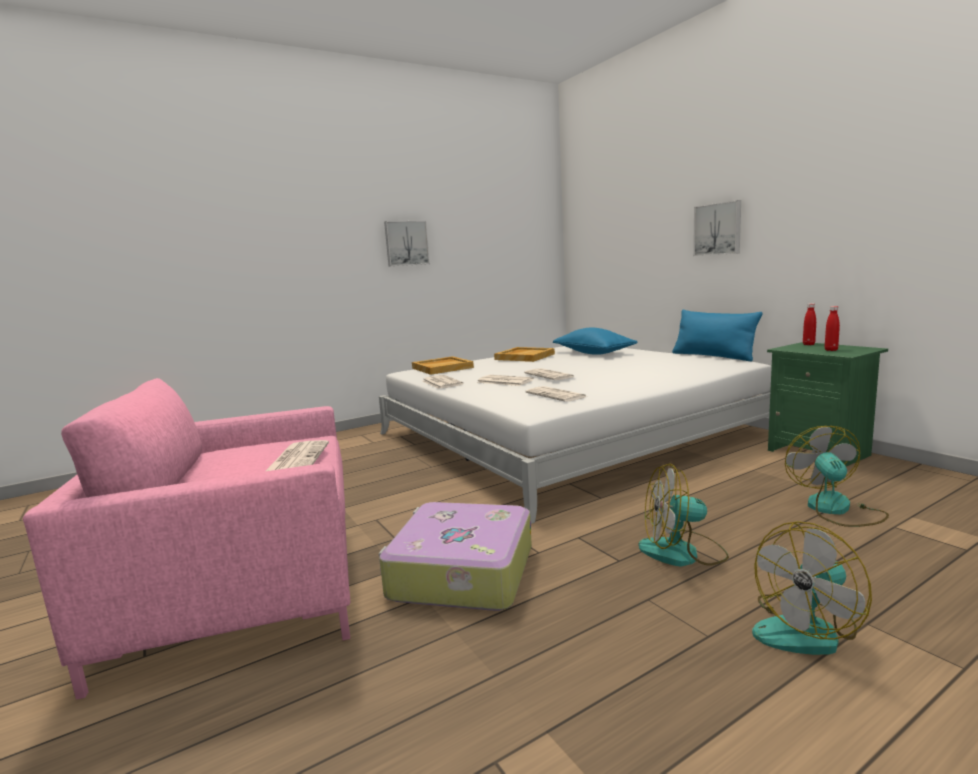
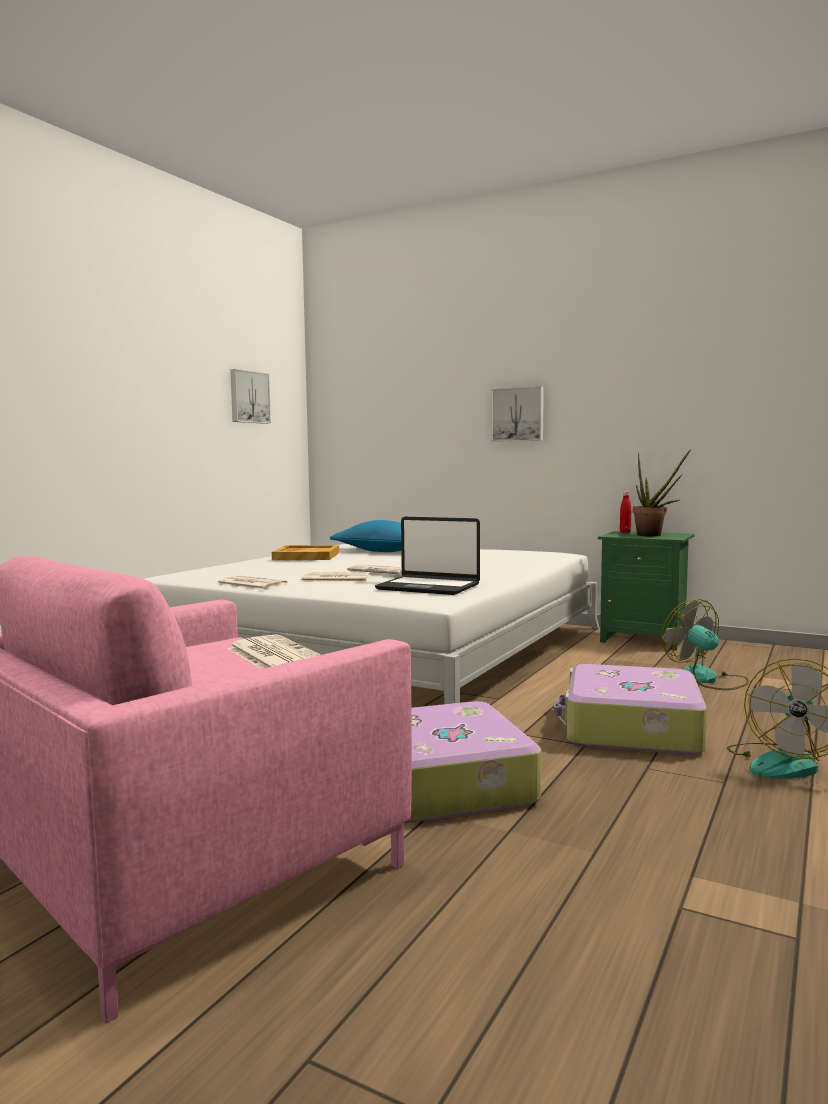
camera: 30 degrees left, 5 degrees down
(406, 243) = (137, 401): picture -> picture (248, 397)
(442, 368) = (213, 570): beige tray -> none
(556, 395) = (428, 587): newspaper -> laptop
(682, 552) = (630, 729): fan -> suitcase
(713, 356) = (522, 549): blue pillow -> none
(831, 350) = (654, 535): red bottle -> potted plant

